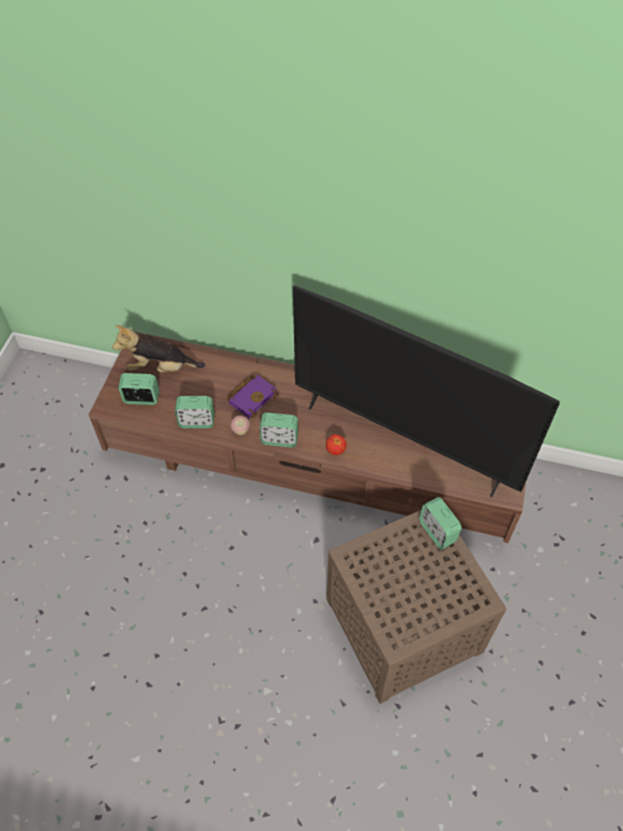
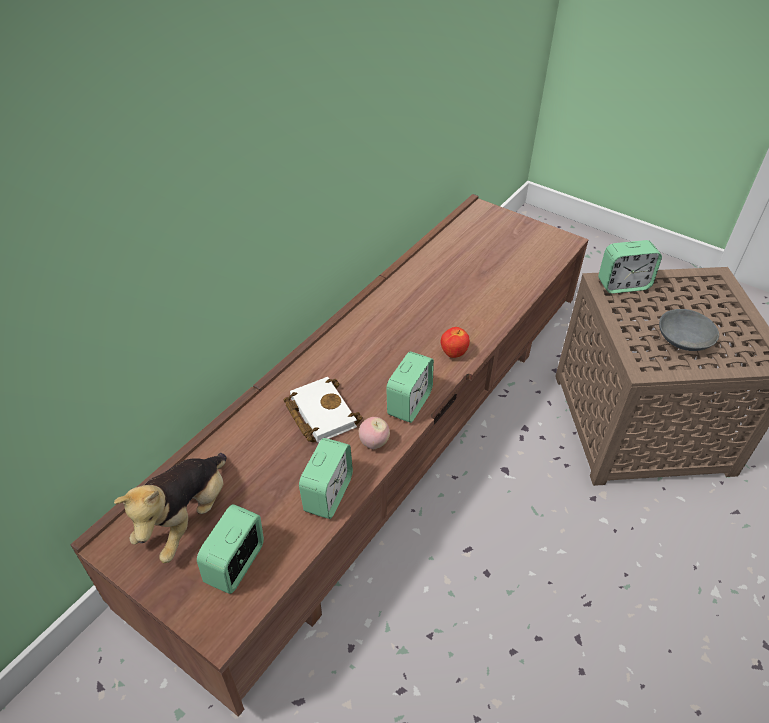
camera: 70 degrees left, 10 degrees down
(252, 397) = (319, 413): purple book -> white book
(390, 579) = (683, 340): none -> grey bowl
(403, 440) = (463, 292): television -> none

